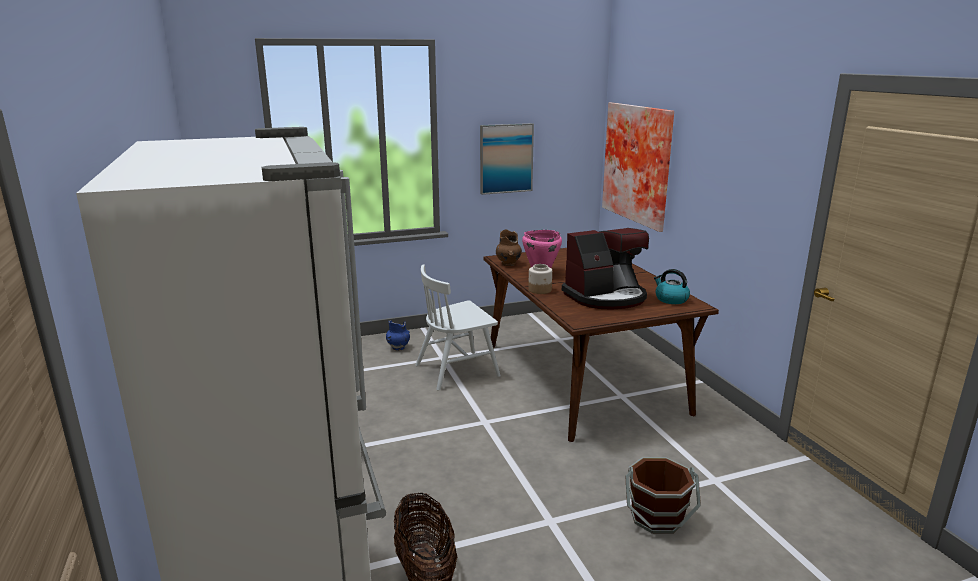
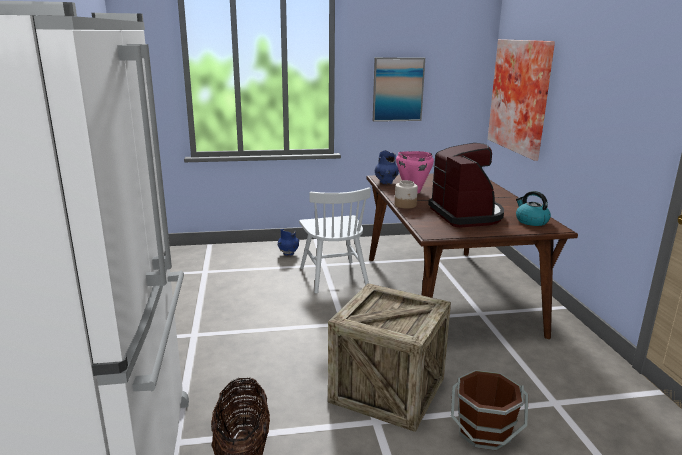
camera: 10 degrees right, 0 degrees up
(457, 370) = (333, 277): white chair -> white chair turned 90 degrees counterclockwise
(508, 264) = (386, 183): brown vase -> blue vase
(552, 487) = (387, 390): none -> crate
(606, 297) = (466, 215): coffee machine -> coffee machine turned 90 degrees counterclockwise

